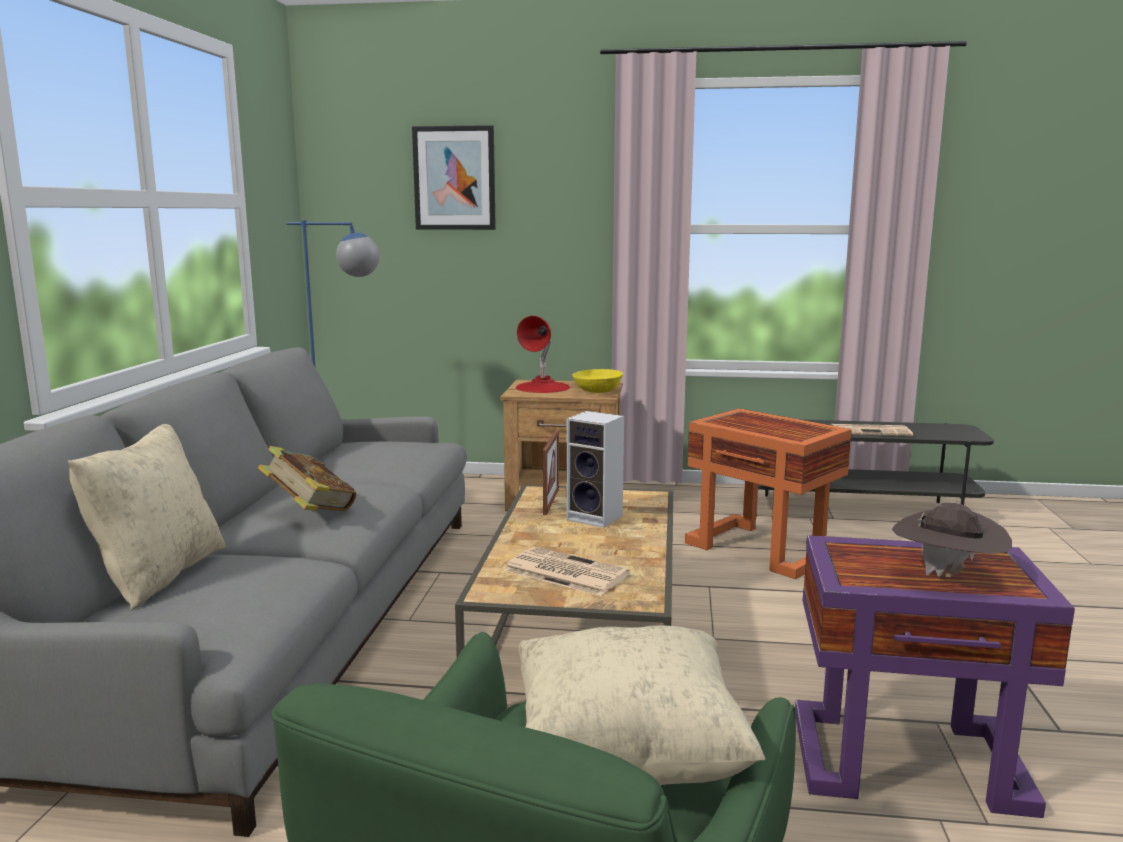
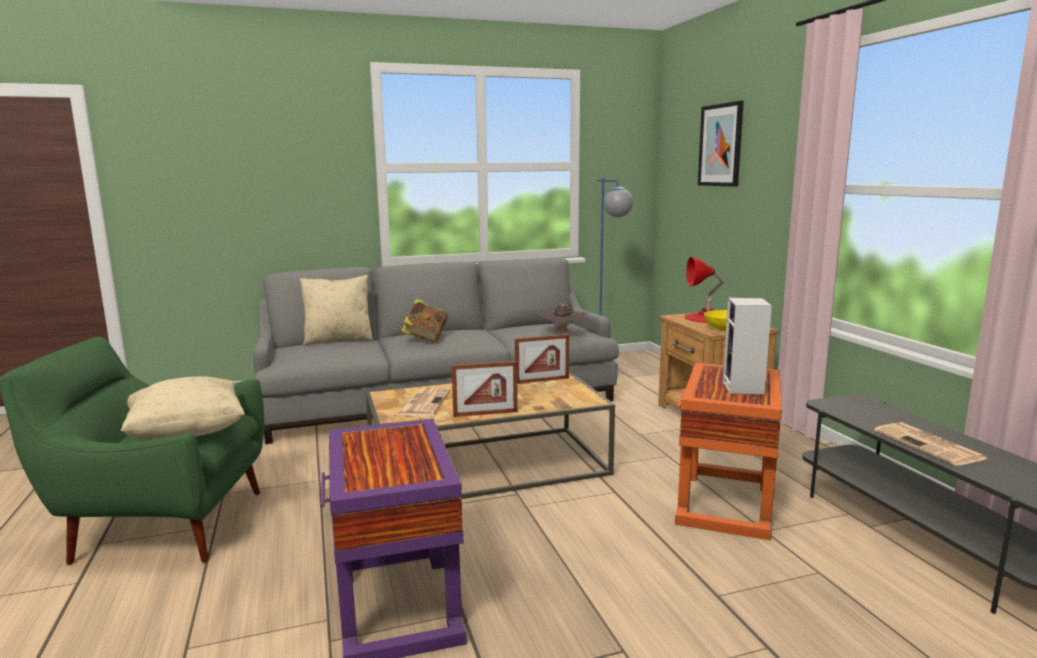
camera: 65 degrees right, 0 degrees up
(597, 518) = (525, 395): speaker -> speaker (744, 388)
(647, 547) = (485, 414): none -> picture frame
(947, 576) = (373, 459): brown hat -> brown hat (562, 333)

